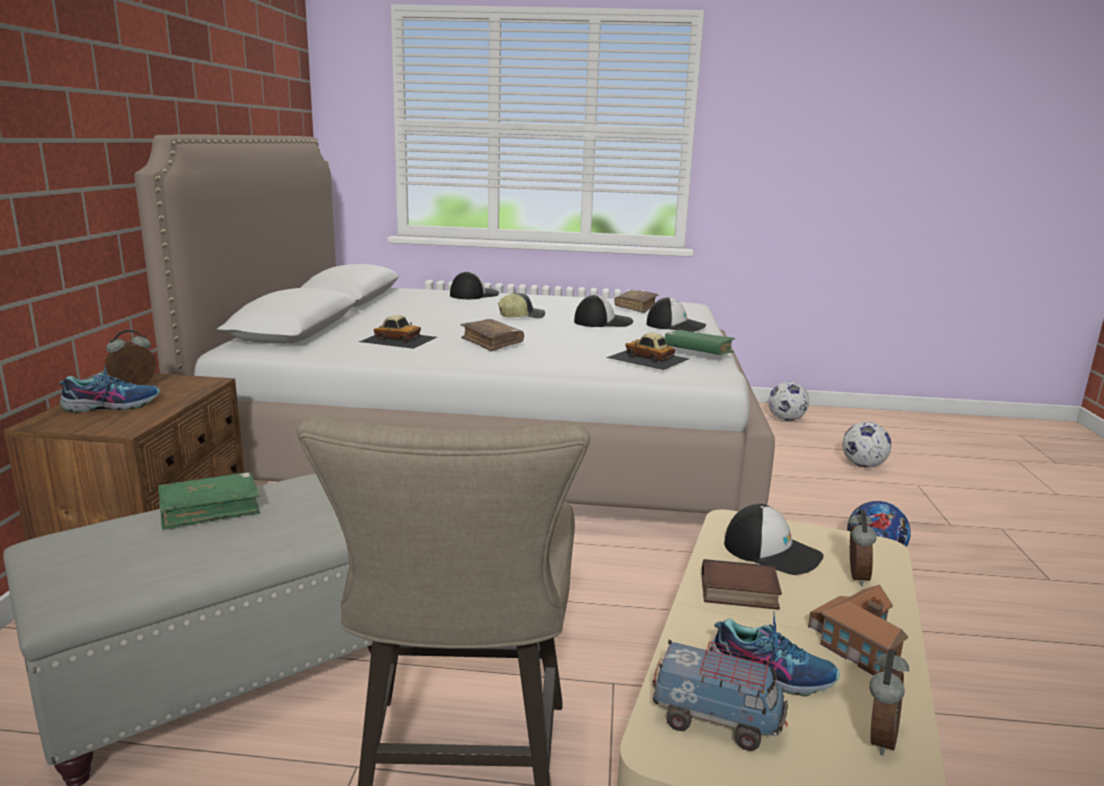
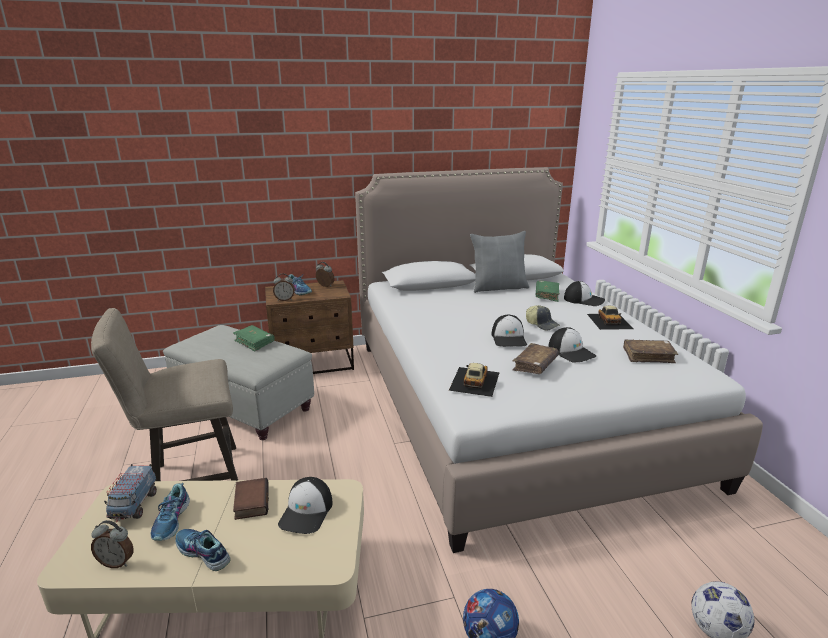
camera: 70 degrees right, 5 degrees up
(374, 309) = (498, 287): none -> grey pillow
(398, 339) = (439, 307): toy car -> toy car (609, 321)
(492, 342) = (460, 329): brown book -> brown book (535, 365)
(676, 326) = (605, 381): cap -> cap (509, 338)
(698, 351) = (521, 398): green book -> green book (546, 295)
(786, 419) = (785, 553): football -> none
(854, 576) = (284, 552): alarm clock -> alarm clock (285, 299)
(856, 643) = (202, 553): toy house -> shoe

